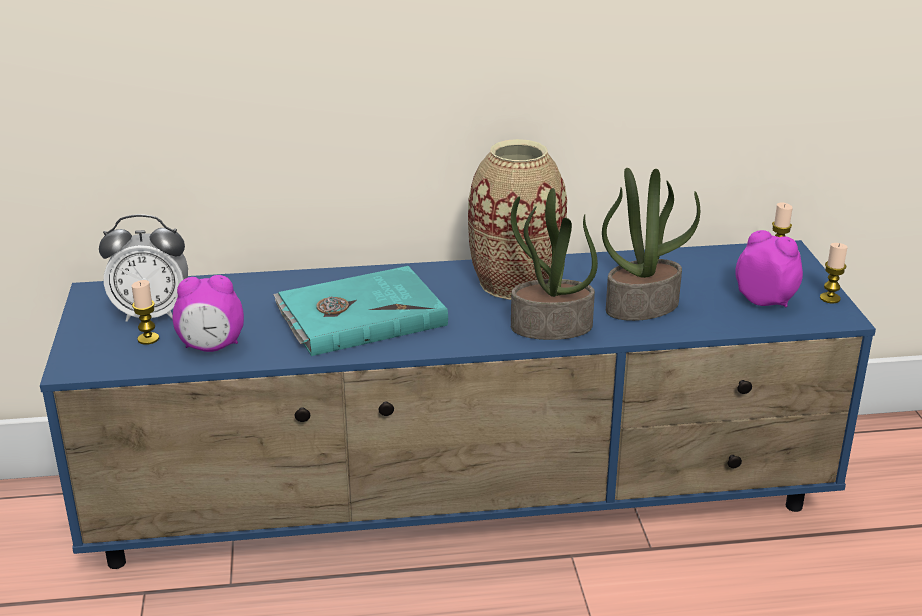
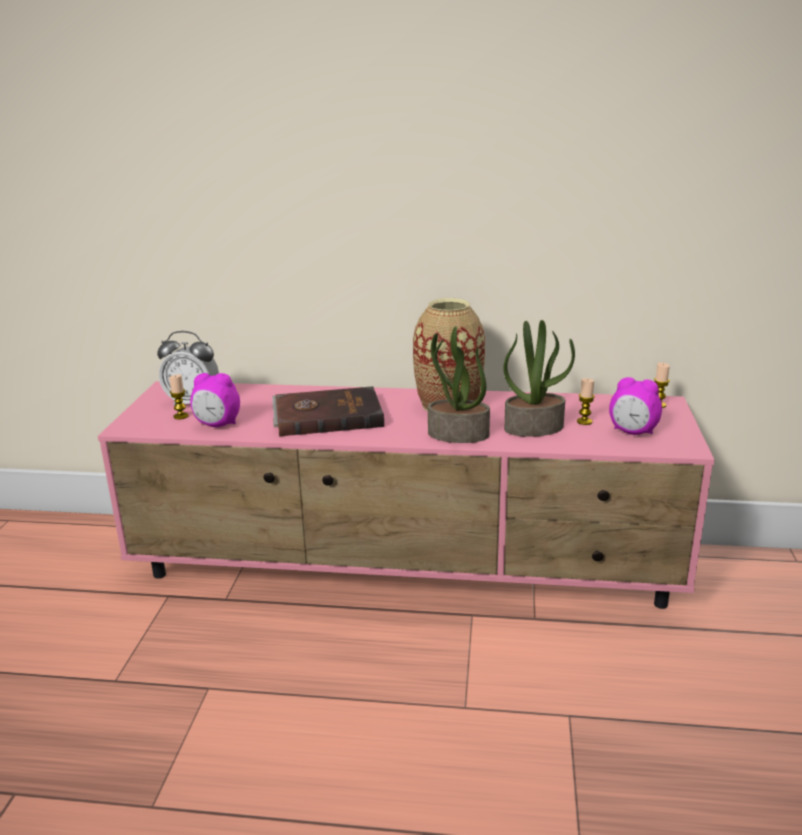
camera: 15 degrees right, 5 degrees down
(359, 316) = (327, 415): turquoise book -> brown book
(465, 508) = (407, 572): blue tv stand -> pink tv stand
(765, 300) = (633, 432): alarm clock -> alarm clock turned 150 degrees clockwise
(830, 298) = (686, 436): candle -> candle (584, 421)

